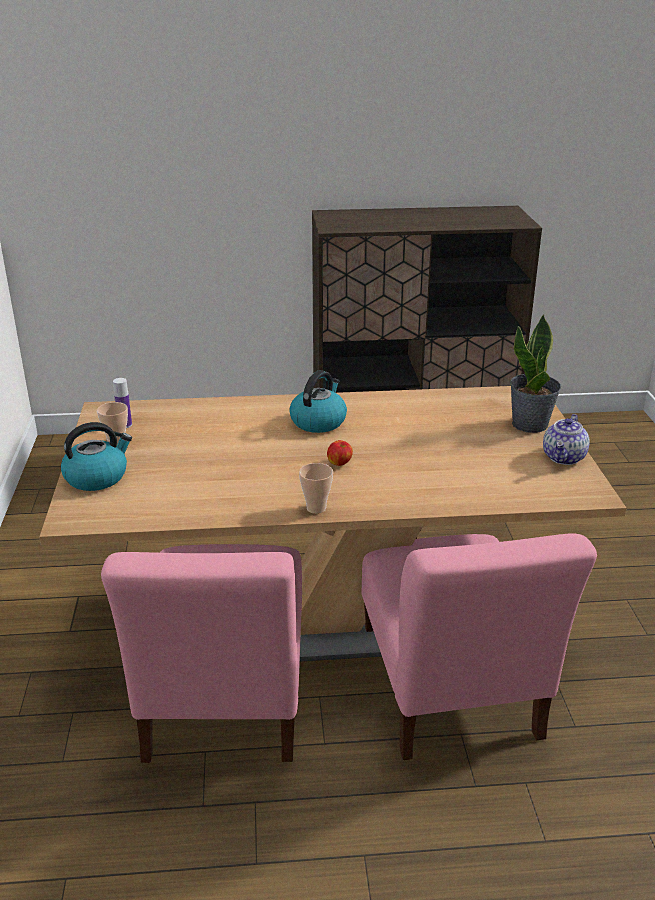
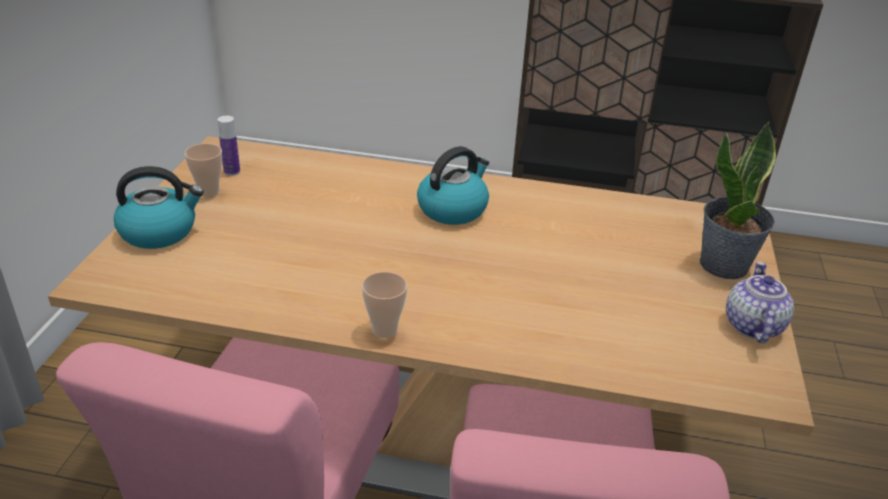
camera: 15 degrees right, 5 degrees up
(339, 463) = (448, 272): apple -> none
(564, 458) = (752, 325): teapot -> teapot turned 150 degrees clockwise

